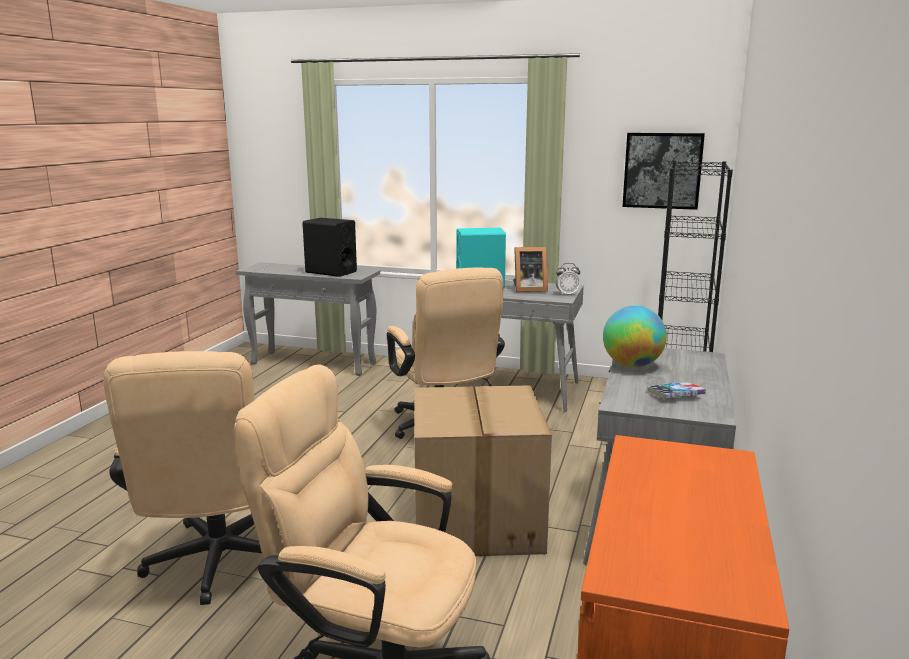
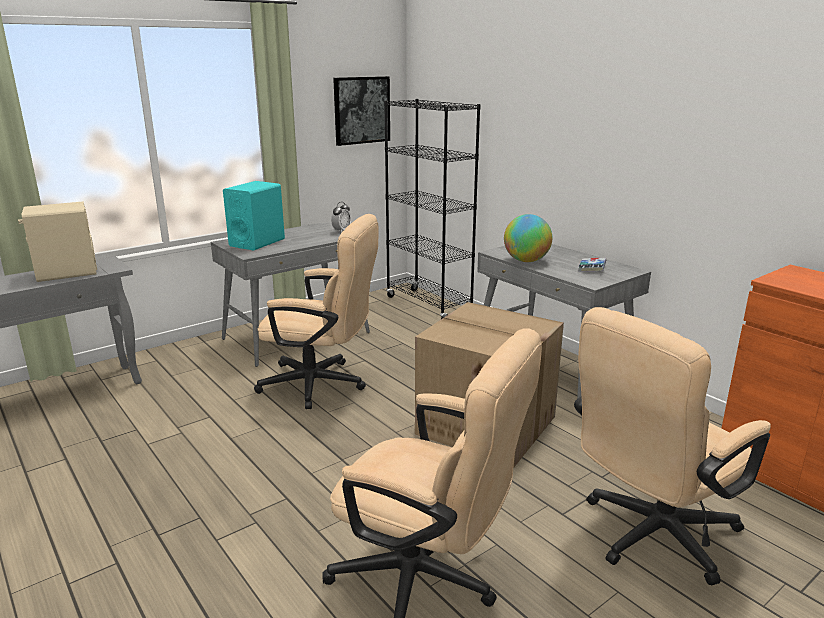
camera: 55 degrees left, 5 degrees up
(330, 272) = (66, 273): black speaker -> beige speaker
(528, 289) = (304, 235): picture frame -> none

